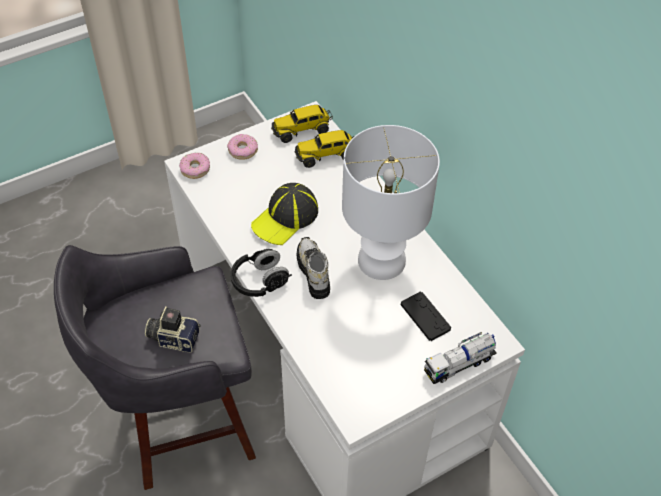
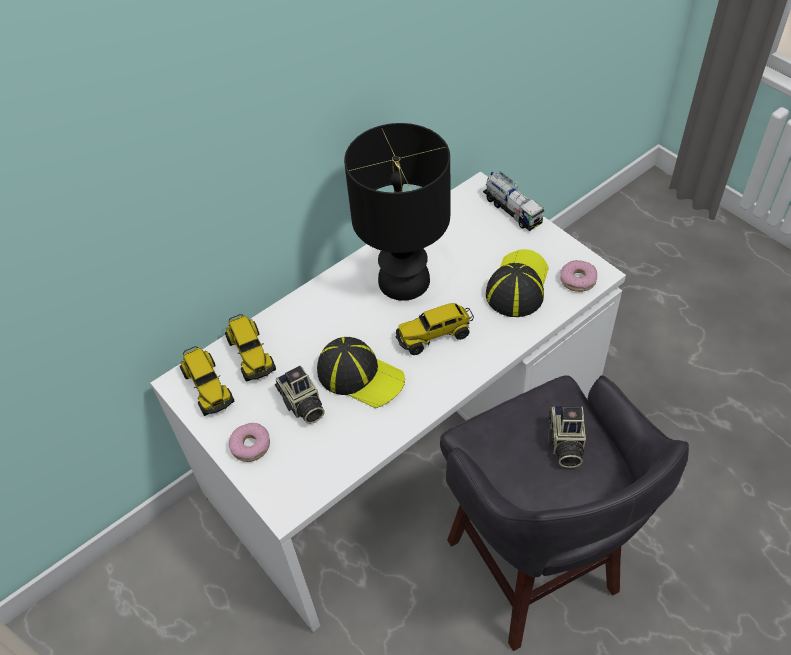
camera: 95 degrees left, 0 degrees up
(195, 169) = (291, 494): donut -> donut (578, 280)
(260, 281) = (460, 381): black headphones -> none
(269, 181) = (302, 404): none -> camera
(313, 272) = (434, 335): shoe -> toy truck
(356, 346) = (517, 285): none -> cap
(382, 261) = (405, 280): white table lamp -> black table lamp
(425, 317) = (466, 239): black game controller -> none

